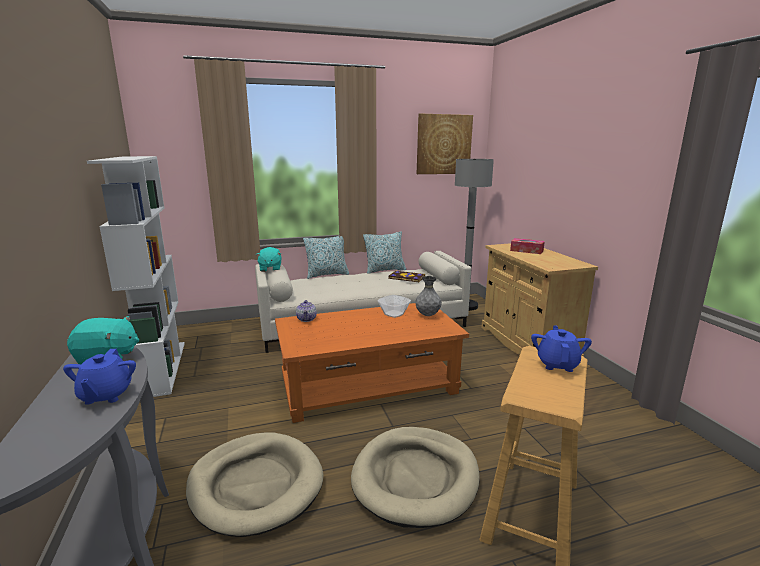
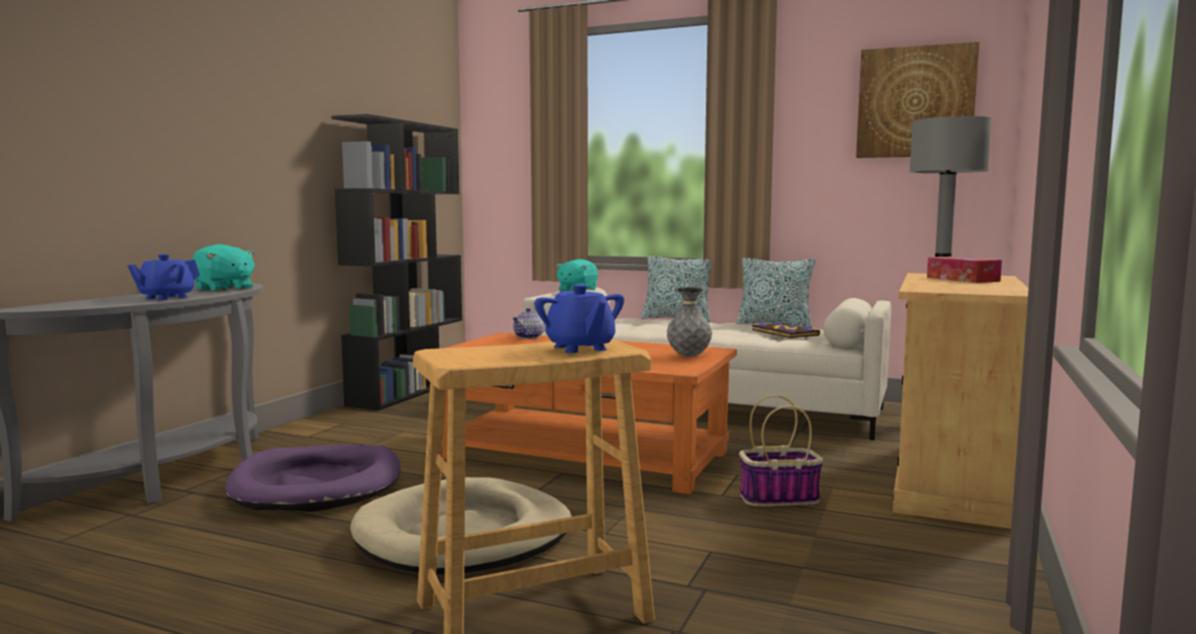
camera: 40 degrees right, 10 degrees down
(161, 368) = (407, 391): white bookcase -> black bookcase
(256, 485) = (317, 485): beige dog bed -> purple dog bed
(394, 314) = (644, 349): bowl -> none
(493, 380) = (779, 498): none -> basket
(557, 364) = (580, 348): blue teapot -> blue teapot turned 105 degrees clockwise

